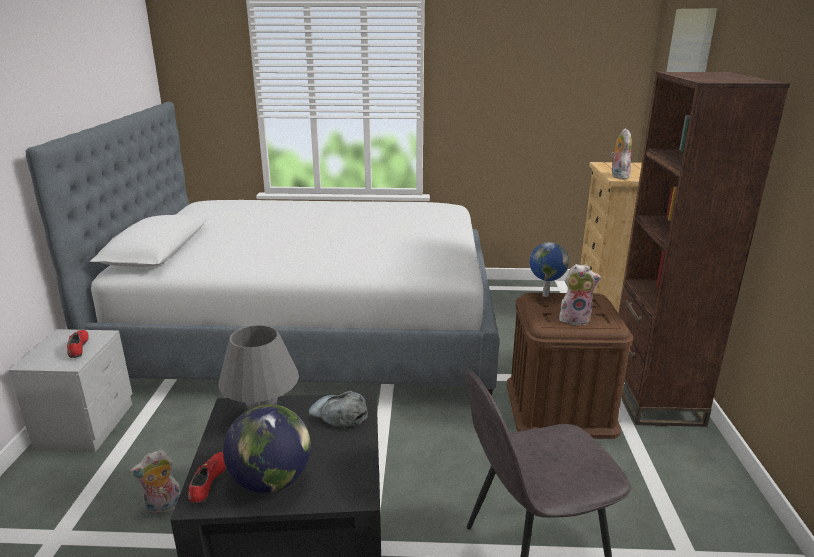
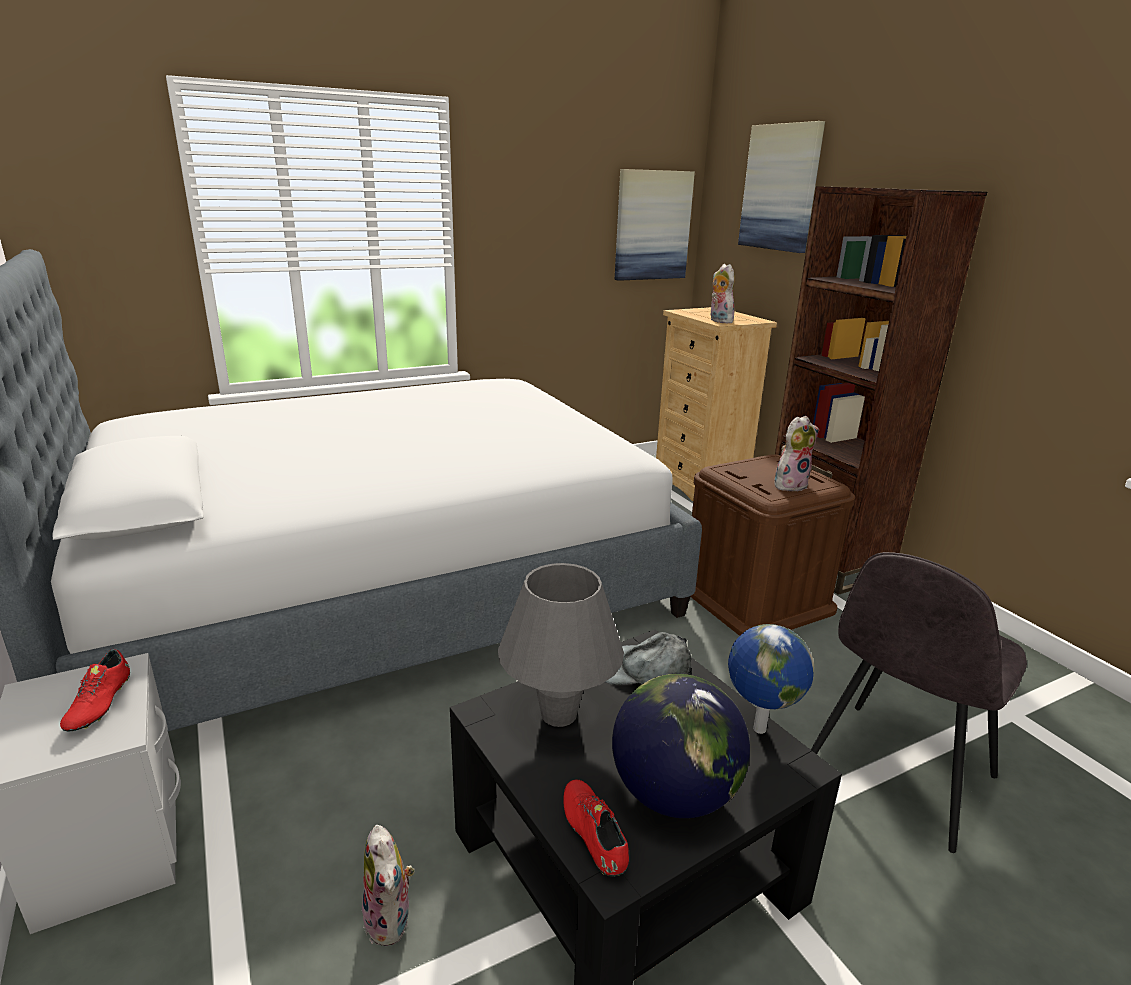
camera: 30 degrees left, 0 degrees up
(79, 348) = (99, 704): red shoe -> red shoe turned 135 degrees counterclockwise
(163, 507) = (391, 920): plush toy -> plush toy turned 60 degrees counterclockwise
(544, 295) = (727, 466): globe -> globe (757, 729)
(598, 90) = (652, 225): none -> picture

